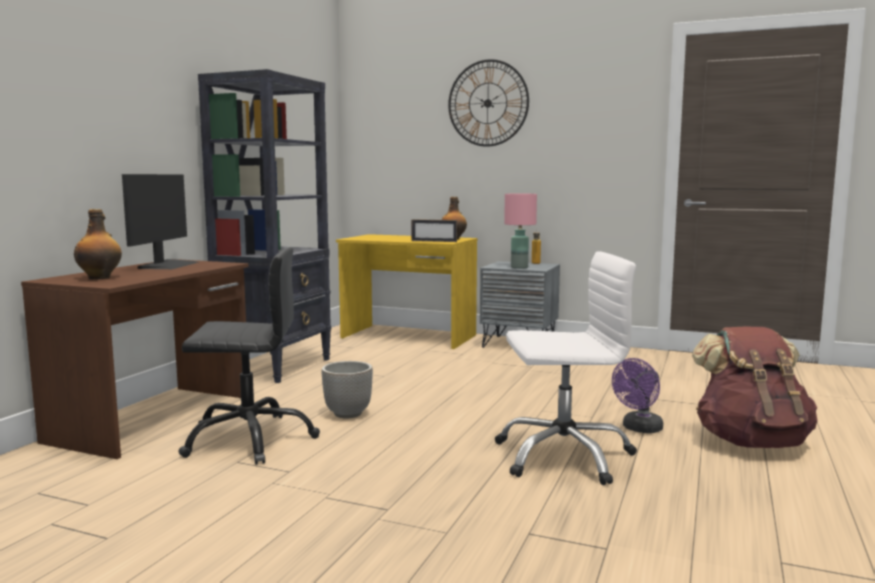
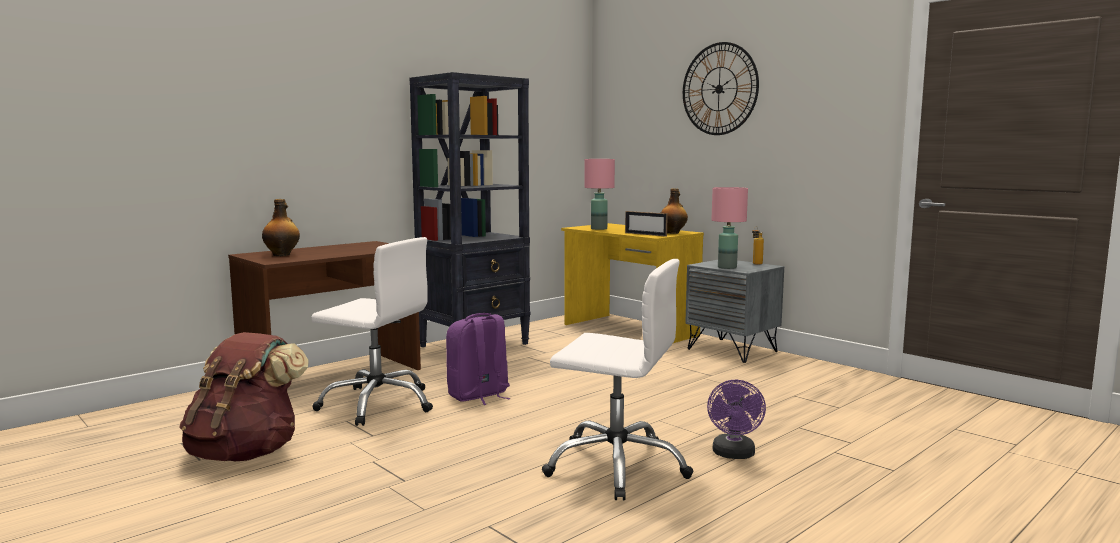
camera: 25 degrees right, 0 degrees up
(168, 265) = (356, 246): monitor -> none
(250, 439) = (378, 404): black office chair -> white office chair
(348, 414) = (478, 396): planter -> purple backpack
(376, 239) = (598, 229): none -> pink table lamp
(639, 429) = (734, 455): purple fan -> purple fan turned 60 degrees counterclockwise
(751, 442) = (843, 491): brown backpack -> brown backpack (246, 453)

